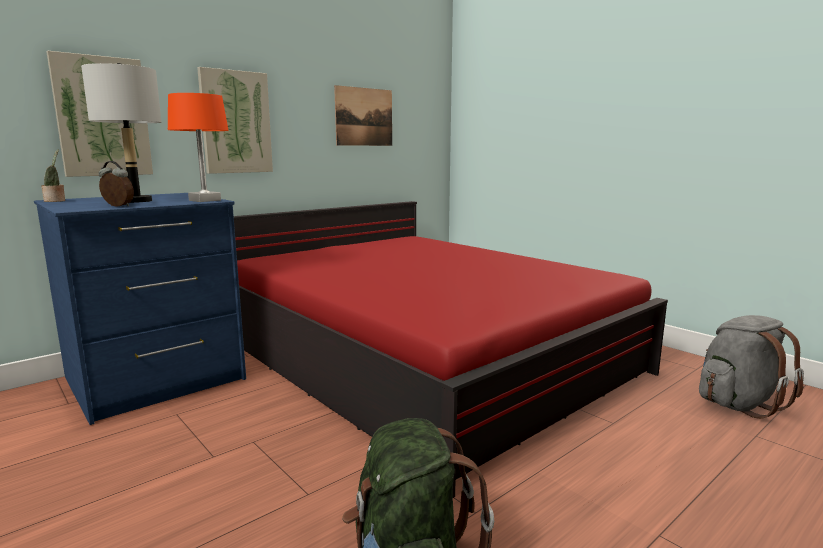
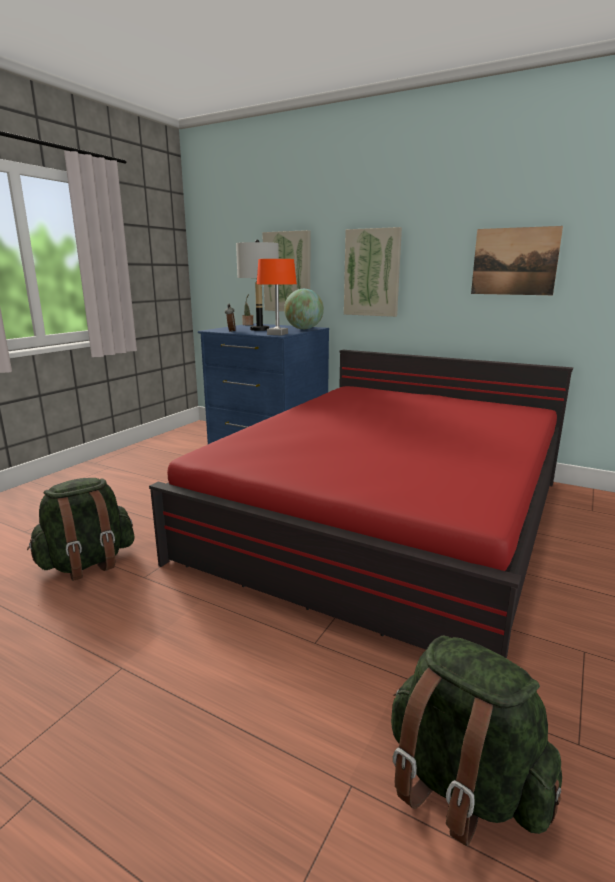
camera: 70 degrees right, 5 degrees up
(179, 195) = (303, 329): none -> globe
(739, 403) = (461, 784): grey backpack -> green backpack

